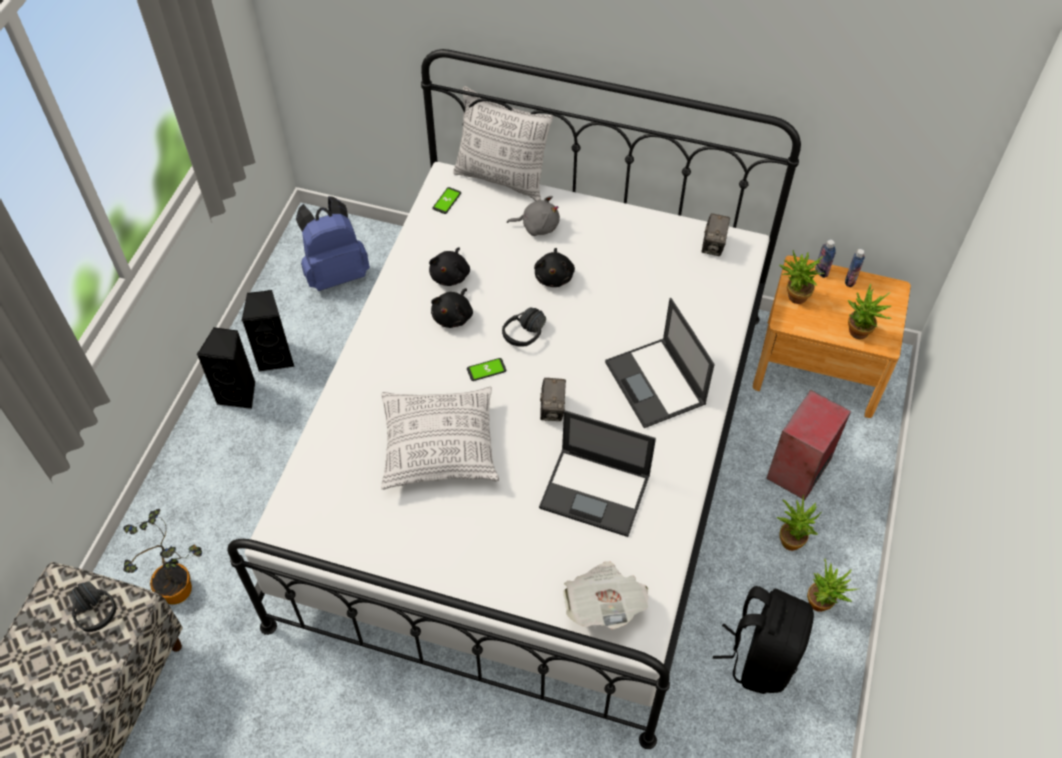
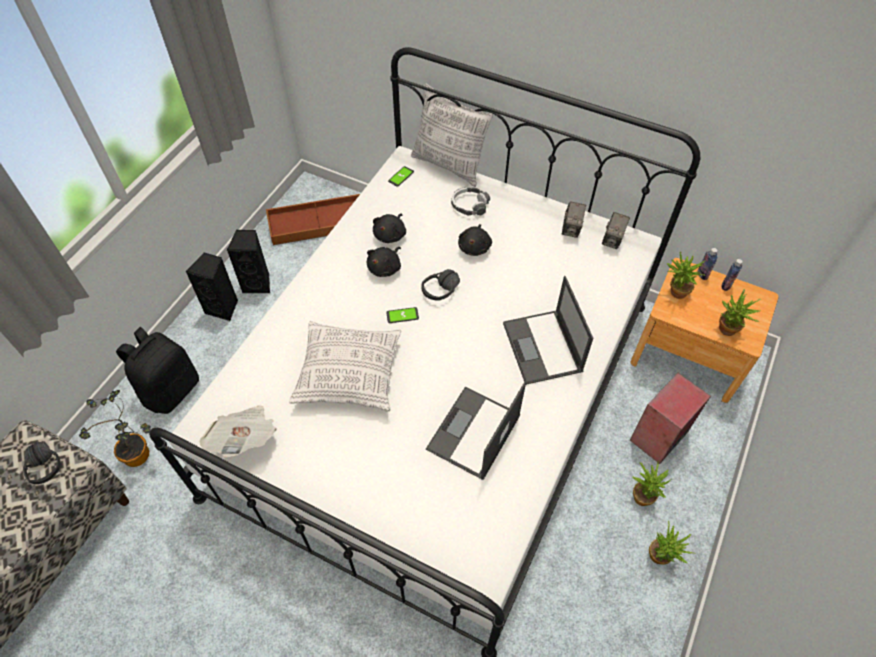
camera: 10 degrees right, 0 degrees up
(336, 273) = (318, 226): blue backpack -> brown storage box
(537, 226) = (469, 205): grey plush toy -> headphones
(552, 409) = (450, 357): camera -> camera (571, 229)
(596, 491) = (473, 433): laptop -> laptop turned 90 degrees clockwise
(604, 604) = (459, 536): newspaper -> newspaper (245, 438)
(760, 656) = (599, 595): black backpack -> black backpack (171, 389)

